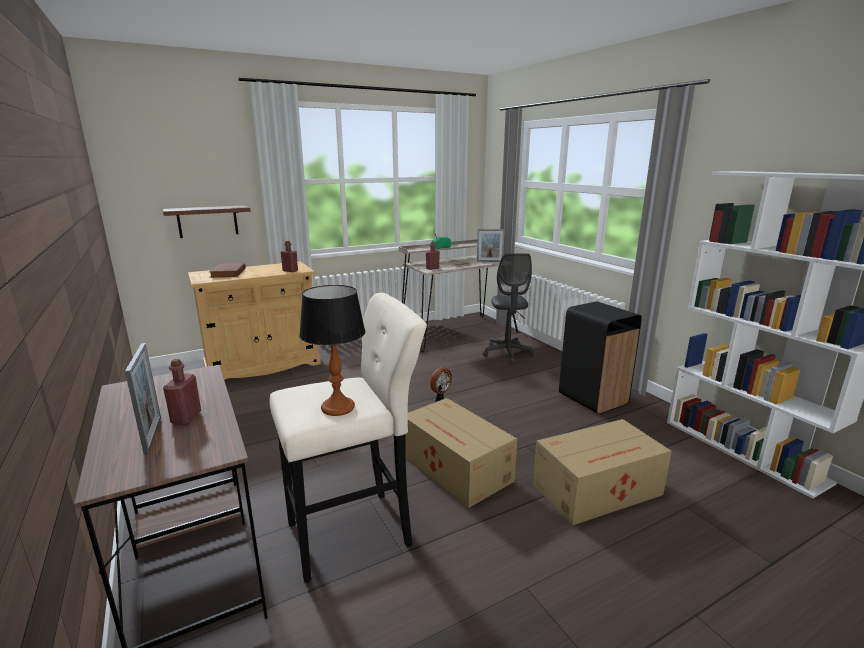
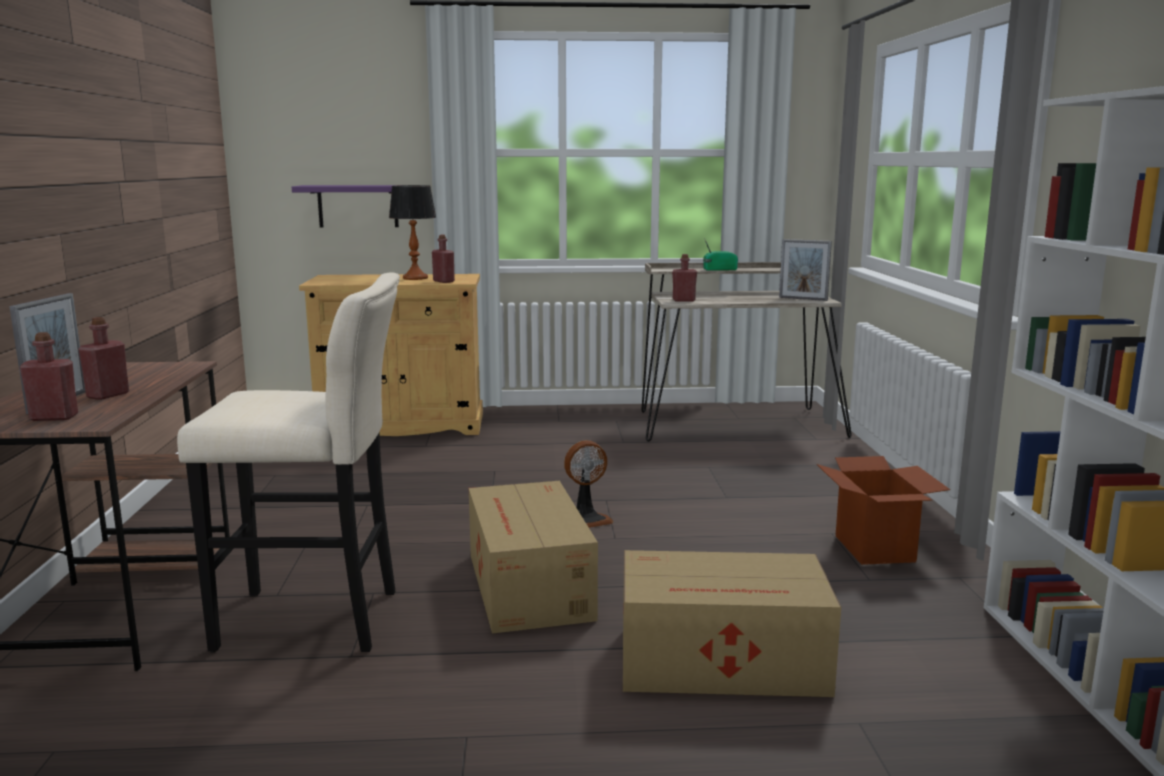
camera: 25 degrees right, 5 degrees down
(177, 453) = (54, 417): none -> red bottle
(207, 221) = (358, 206): brown shelf -> purple shelf
(228, 273) = (362, 278): brown book -> none
(337, 407) = (270, 410): table lamp -> table lamp (415, 278)
(507, 353) = (792, 463): grey office chair -> none
(592, 399) = (875, 549): black trash can -> cardboard box

